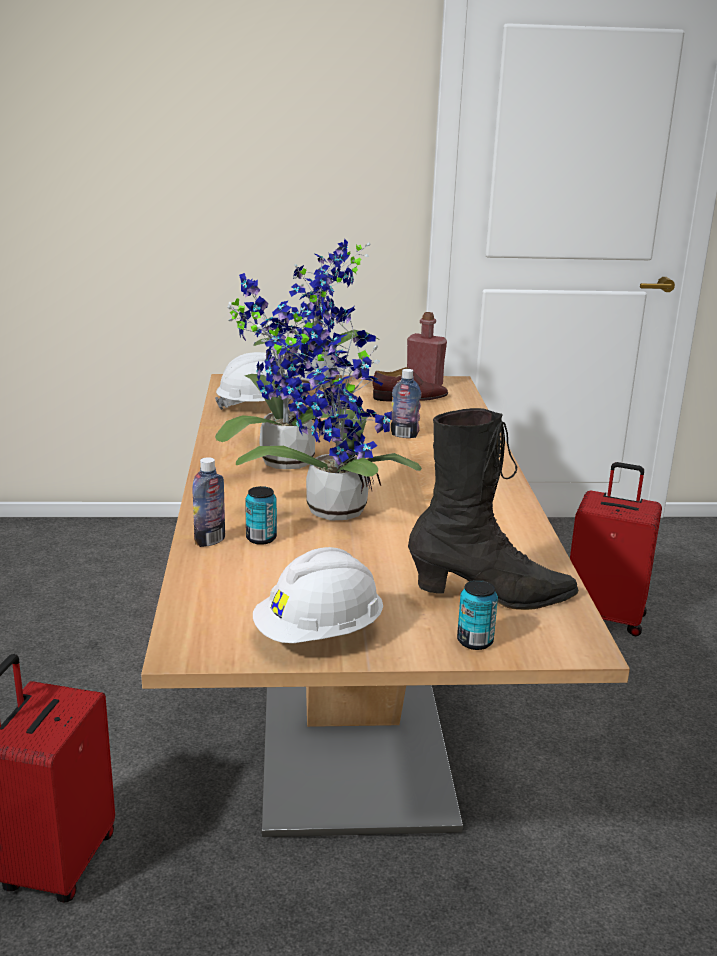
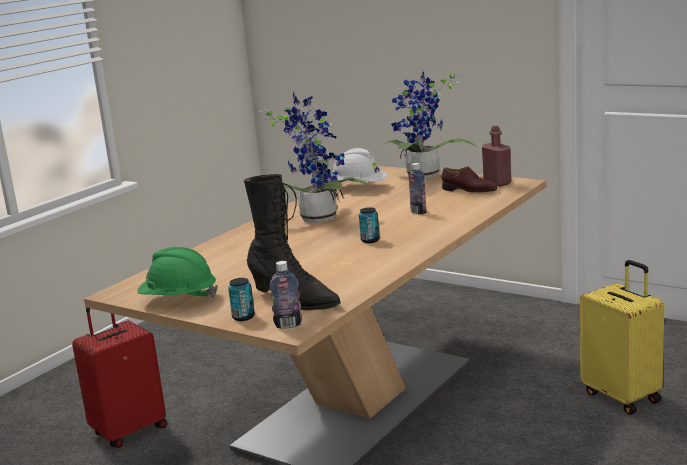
camera: 40 degrees right, 5 degrees down
(210, 540) = (207, 251): bottle -> bottle (288, 325)
(261, 538) = (232, 254): can -> can (370, 240)
(319, 635) = (178, 299): white hard hat -> green hard hat
(335, 506) = (299, 244): potted plant -> none
(605, 616) = (623, 396): red suitcase -> yellow suitcase

